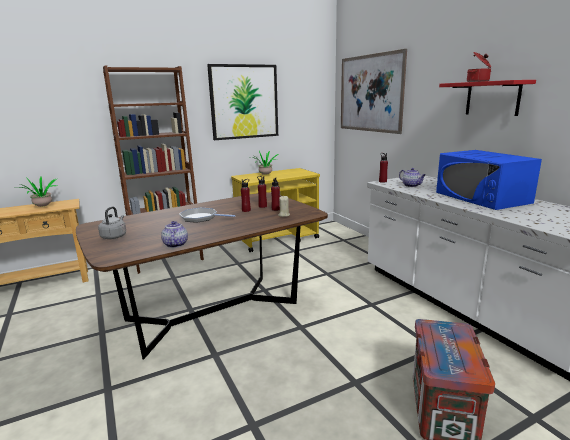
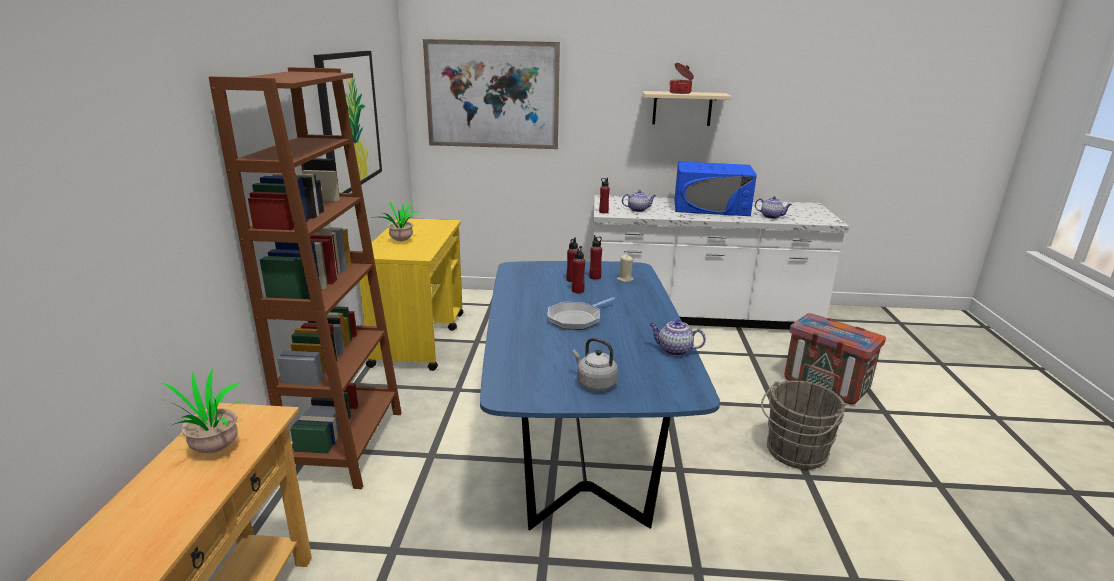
camera: 60 degrees left, 5 degrees up
(213, 312) = (581, 446): brown dining table -> blue dining table
(285, 409) = (794, 453): none -> grey bucket
(492, 98) = (682, 108): red shelf -> beige shelf
(519, 215) = (771, 216): none -> teapot

